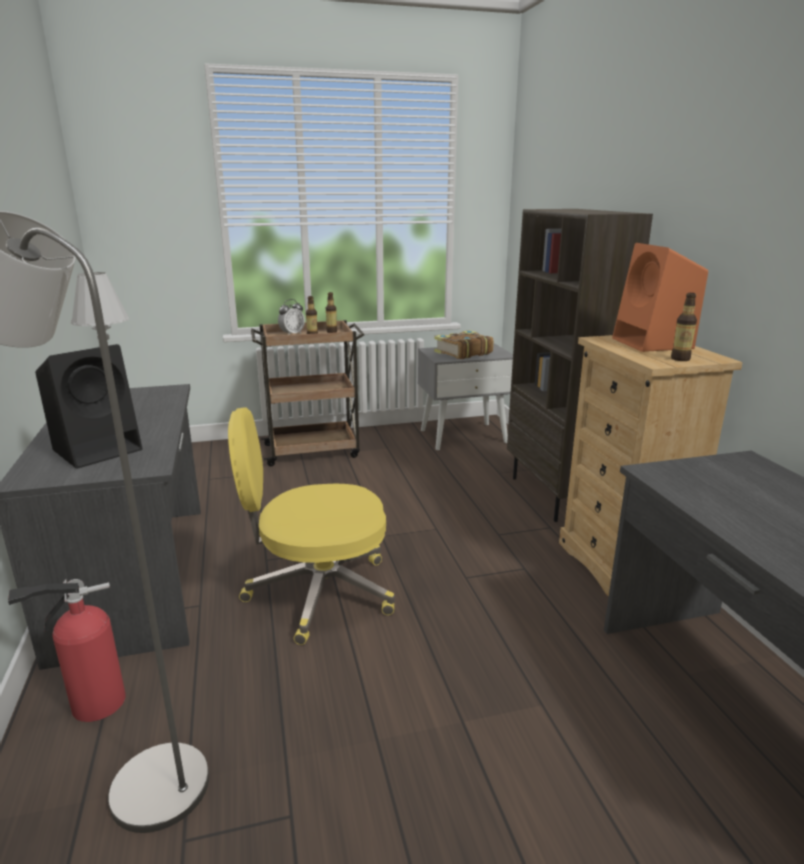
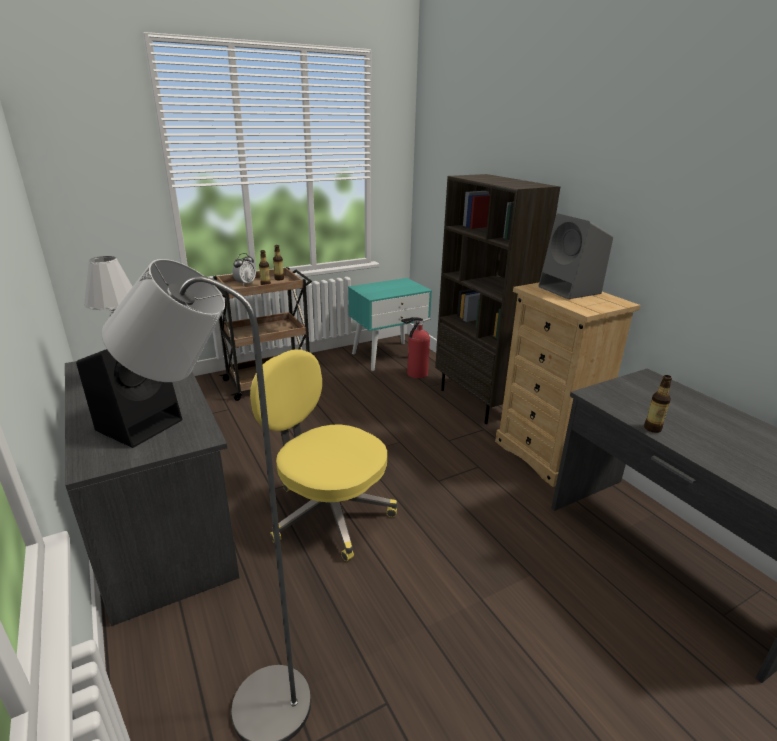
camera: 15 degrees left, 5 degrees up
(92, 704) = (177, 647): fire extinguisher -> fire extinguisher (415, 374)
(318, 593) = (328, 512): yellow office chair -> yellow office chair turned 60 degrees clockwise
(462, 353) = (387, 289): book -> none
(463, 436) = (388, 355): grey nightstand -> turquoise nightstand
(653, 344) = (570, 290): orange speaker -> grey speaker
(680, 359) = (599, 305): bottle -> bottle (652, 428)

